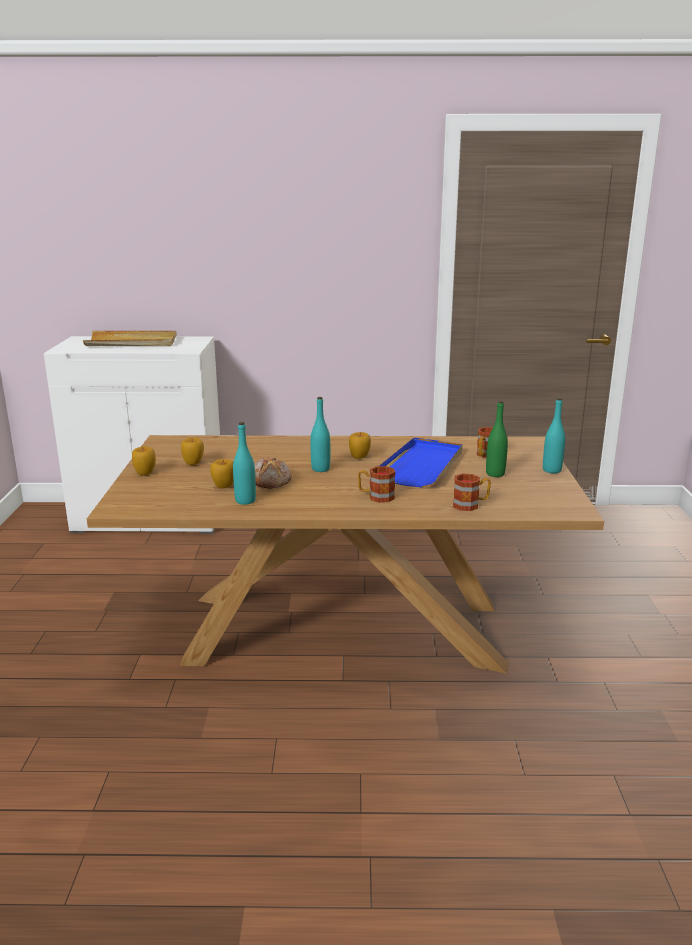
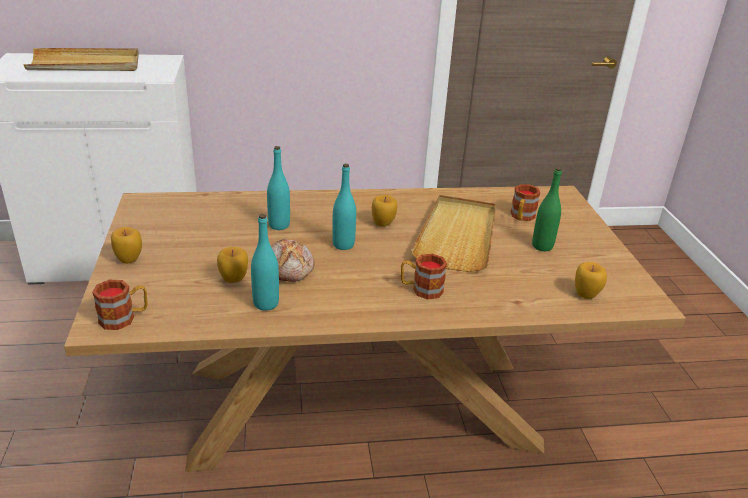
camera: 10 degrees left, 10 degrees up
(193, 463) = (187, 240): apple -> apple (586, 294)
(422, 466) = (457, 236): blue tray -> beige tray
(471, 505) = (533, 299): mug -> mug (124, 318)
(551, 470) = (600, 238): turquoise bottle -> turquoise bottle (279, 225)

